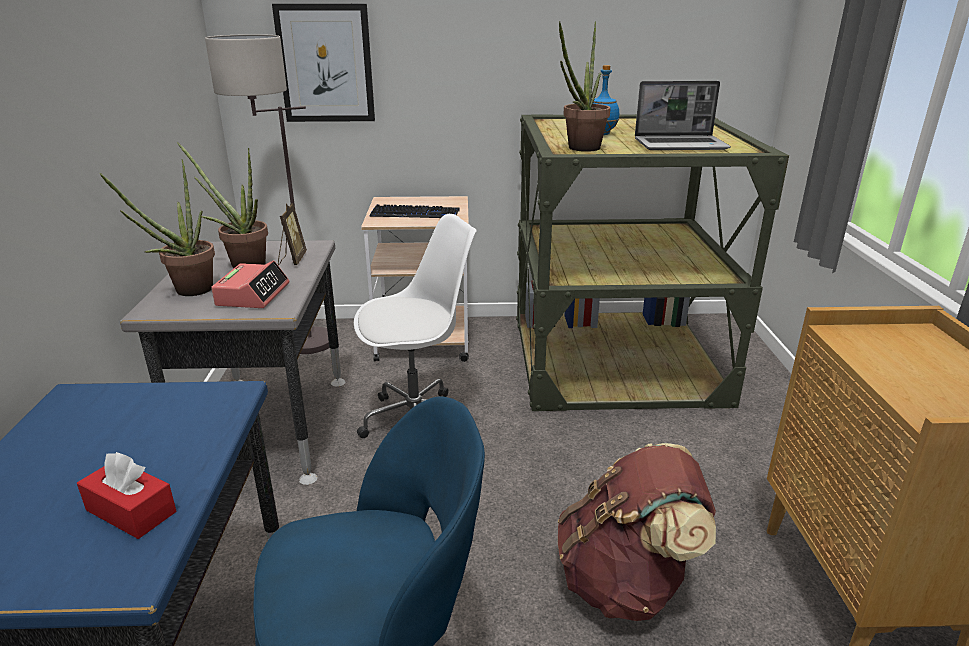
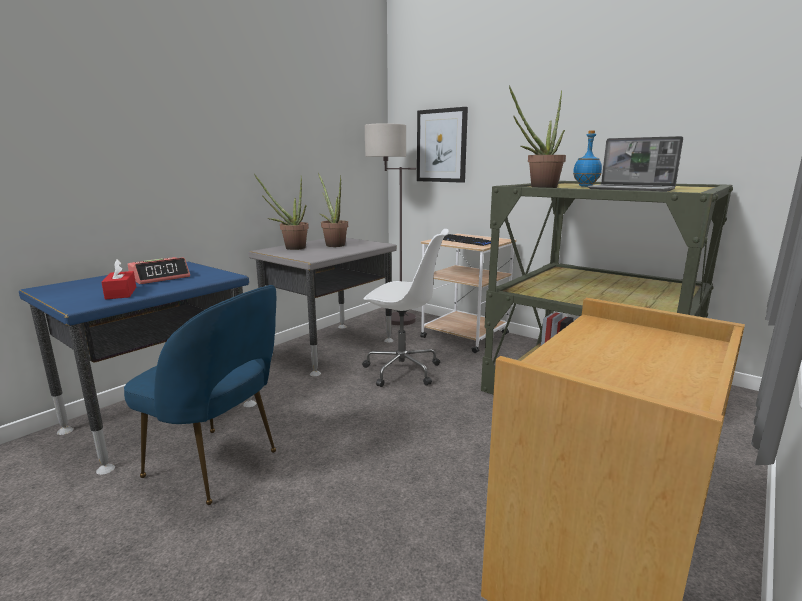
camera: 40 degrees right, 10 degrees down
(253, 294) = (312, 253): alarm clock -> alarm clock (160, 278)
(292, 260) = (358, 246): picture frame -> none
(626, 582) = (405, 500): brown backpack -> none

